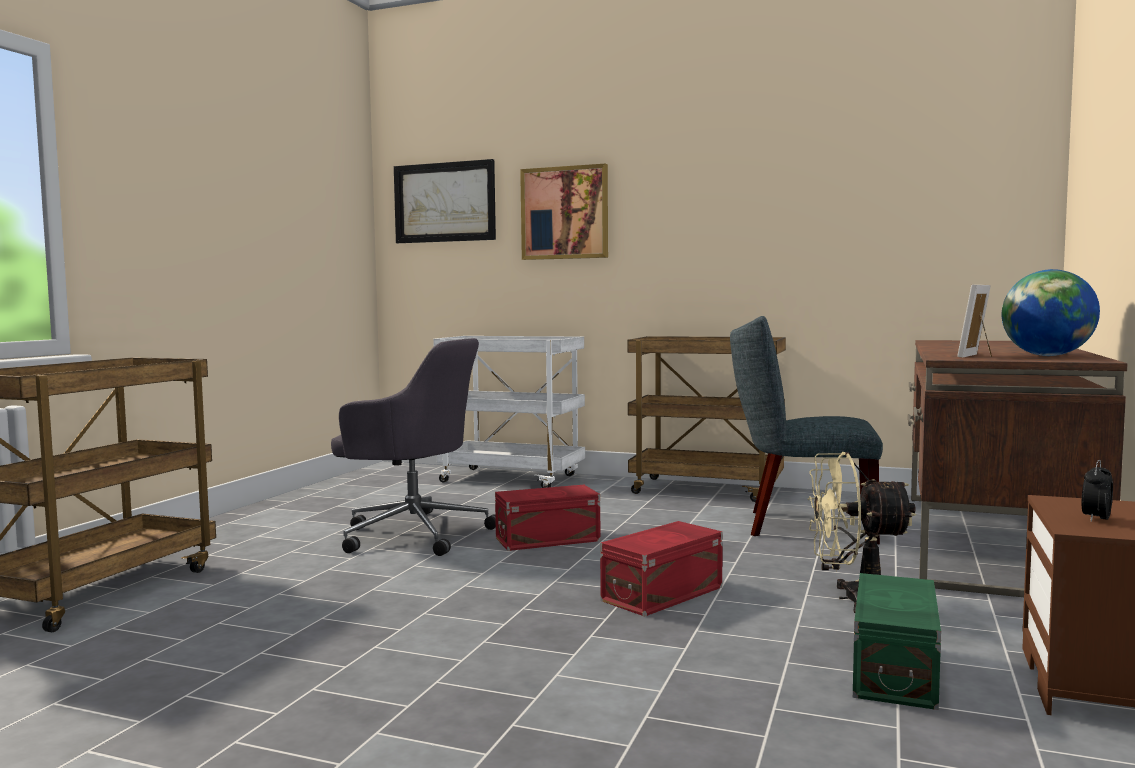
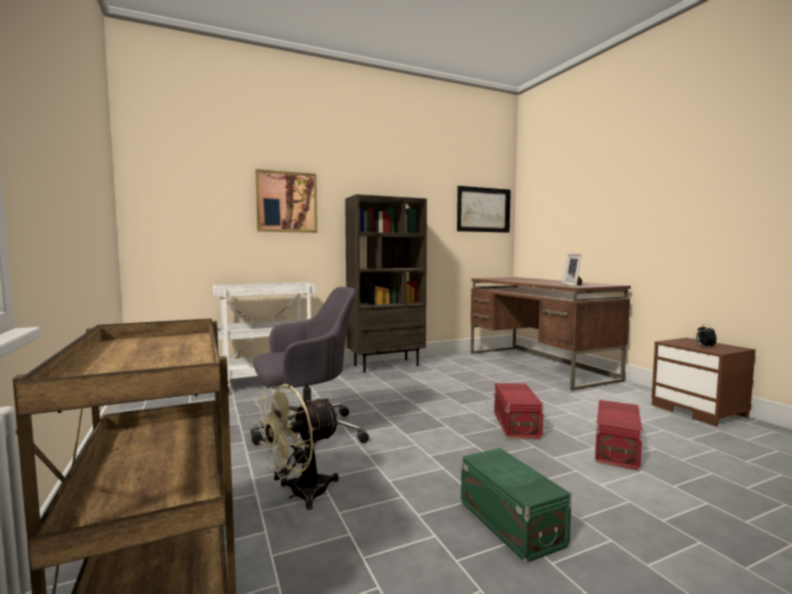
camera: 45 degrees left, 0 degrees up
(445, 202) = (188, 185): picture -> picture (483, 210)
(549, 539) = (392, 412): red storage box -> red storage box (618, 449)
(707, 490) = (386, 365): brown cart -> brown bookcase
(801, 525) = (469, 374): grey chair -> none
(854, 599) = (571, 402): beige fan -> beige fan (299, 494)
(892, 671) = (657, 428): green storage box -> green storage box (510, 523)
(1047, 356) = (588, 284): globe -> none

